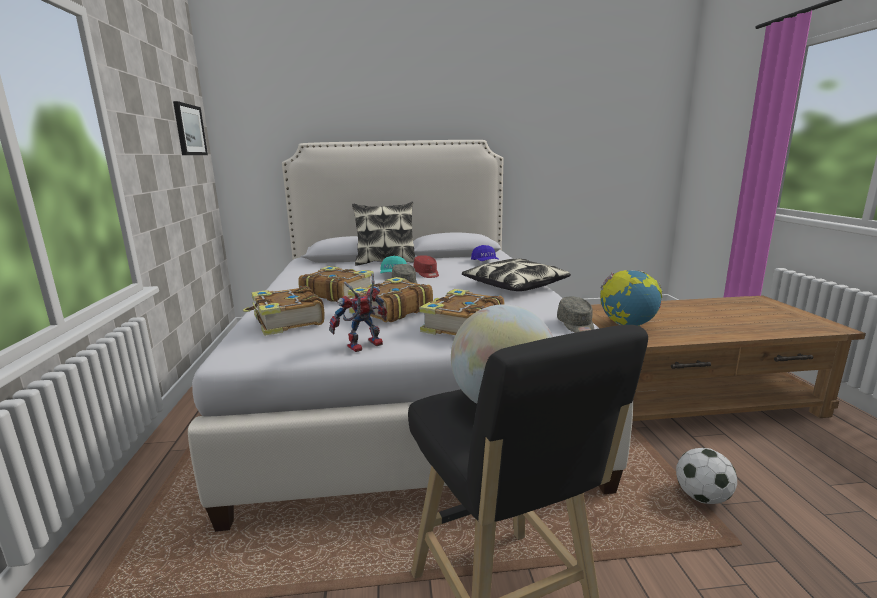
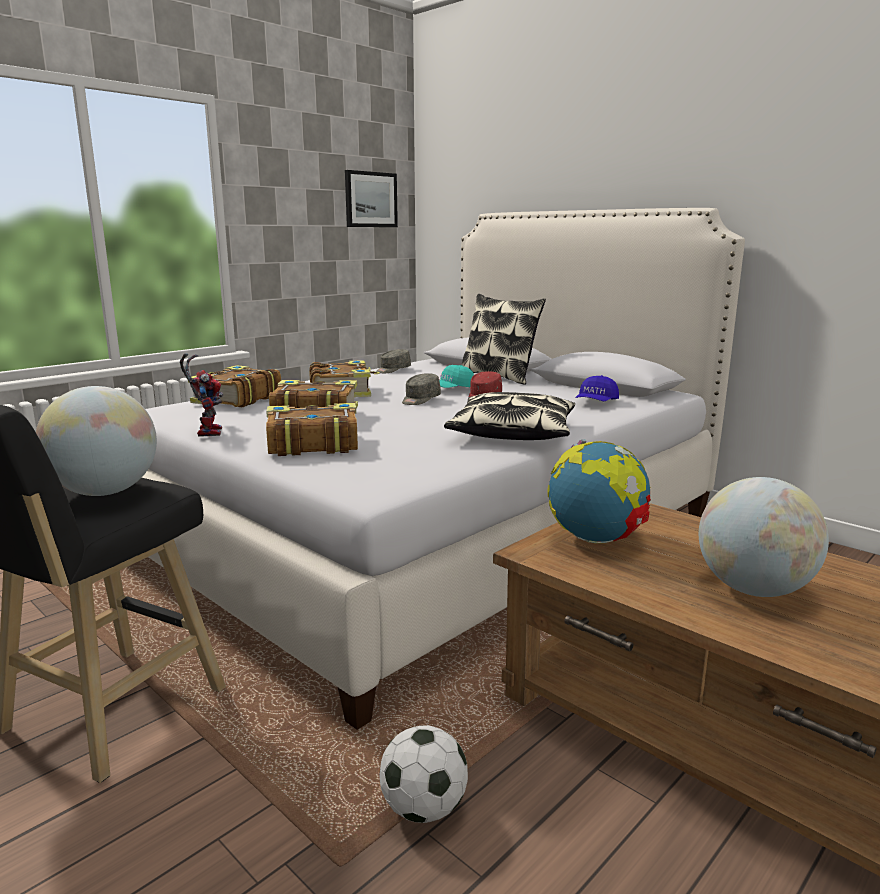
camera: 50 degrees right, 0 degrees up
(363, 347) = (207, 431): toy robot -> toy robot turned 60 degrees clockwise
(576, 325) = (396, 482): grey cap -> grey cap (392, 370)
(707, 320) = (753, 589): none -> globe

